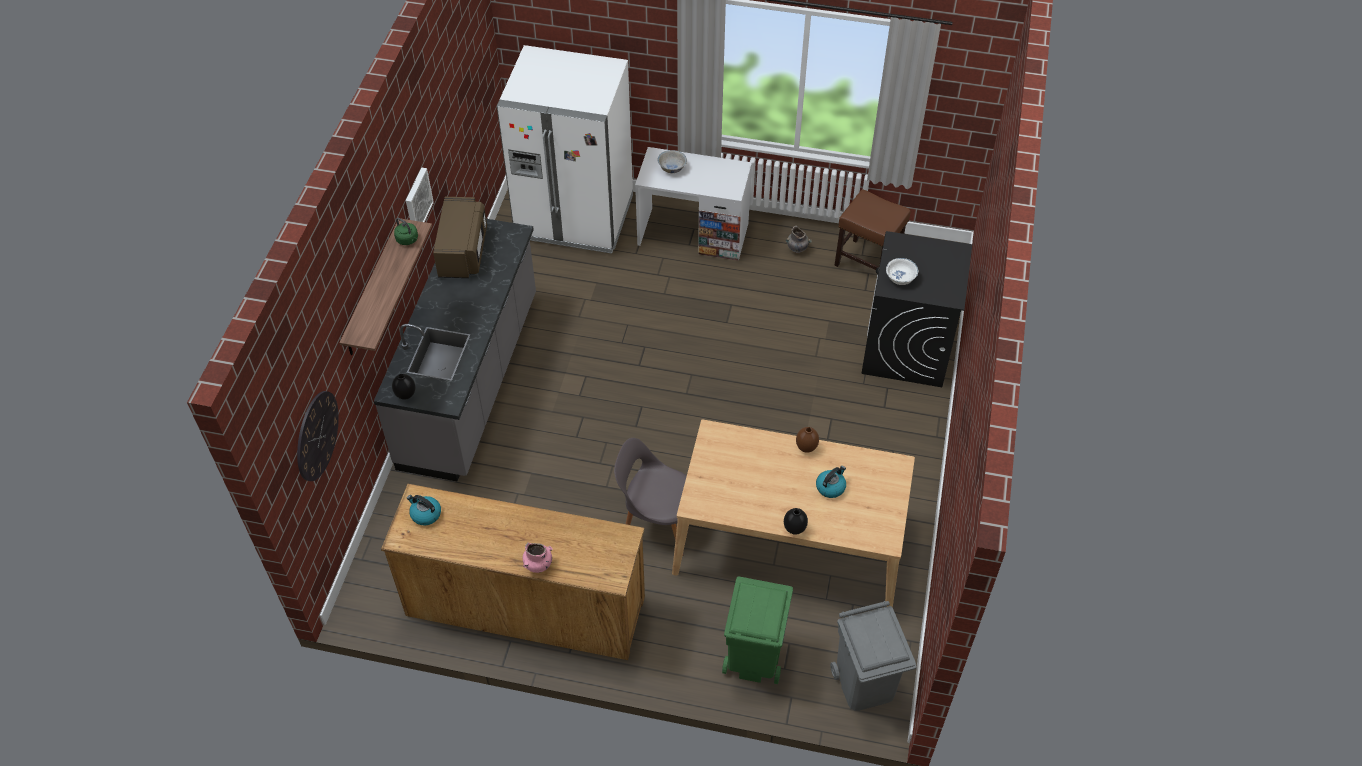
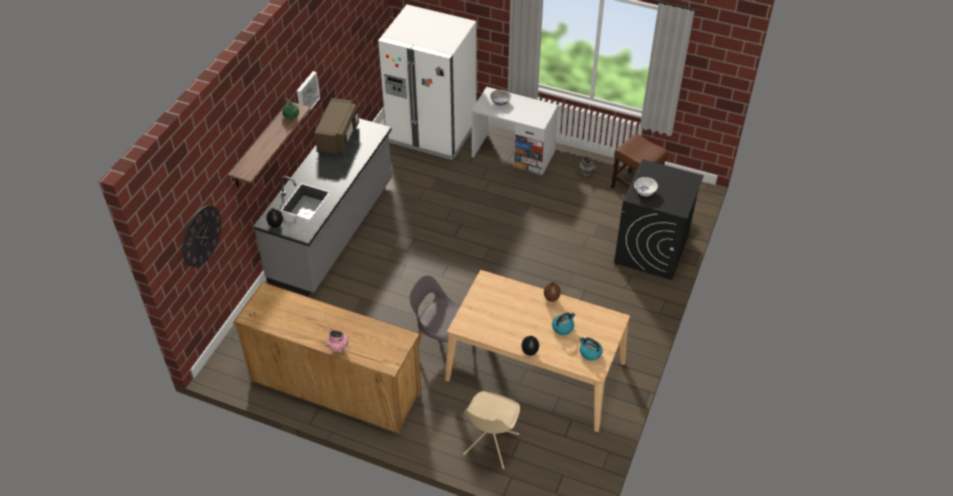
camera: 10 degrees right, 5 degrees down
(425, 514) = (269, 303): kettle -> kettle (590, 353)
(754, 657) = (490, 445): green trash can -> beige chair
(865, 684) = (568, 476): grey trash can -> none

